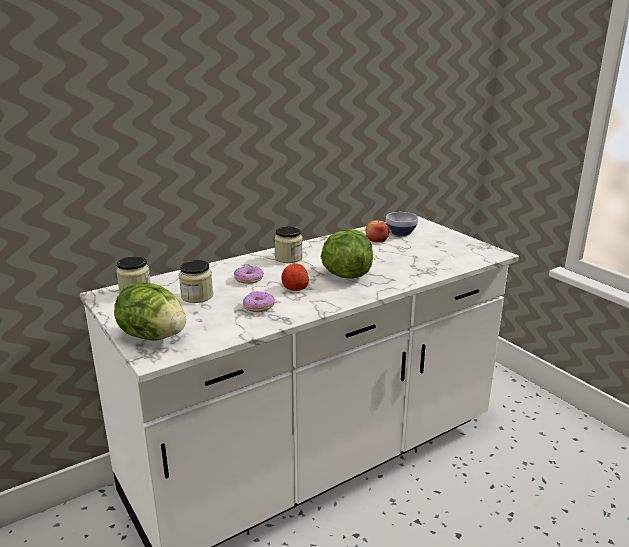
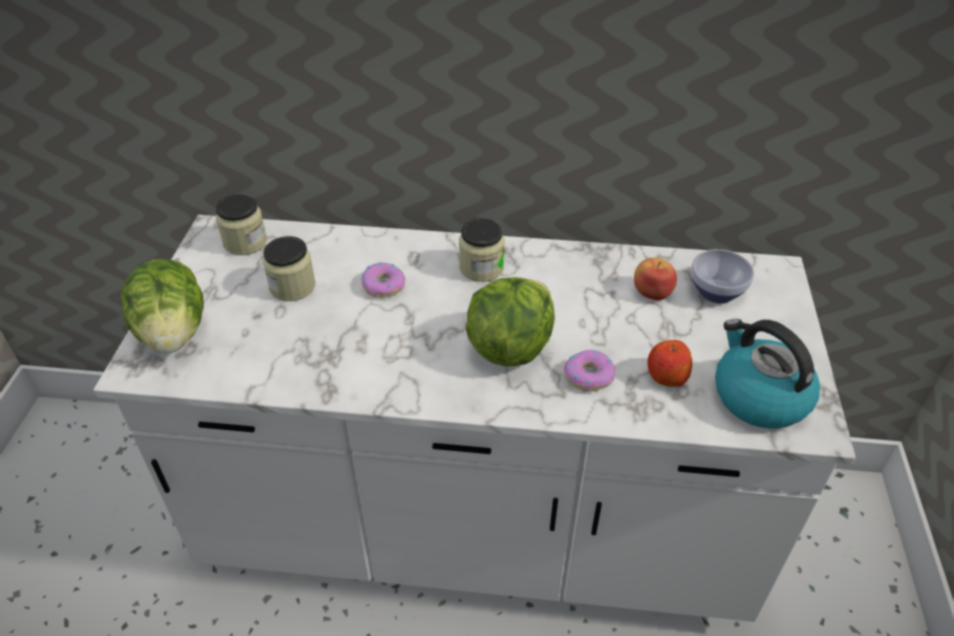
camera: 40 degrees right, 20 degrees up
(258, 306) = (331, 346): donut -> donut (588, 376)
(294, 288) = (413, 335): apple -> apple (666, 376)
(464, 253) = (758, 396): none -> kettle

